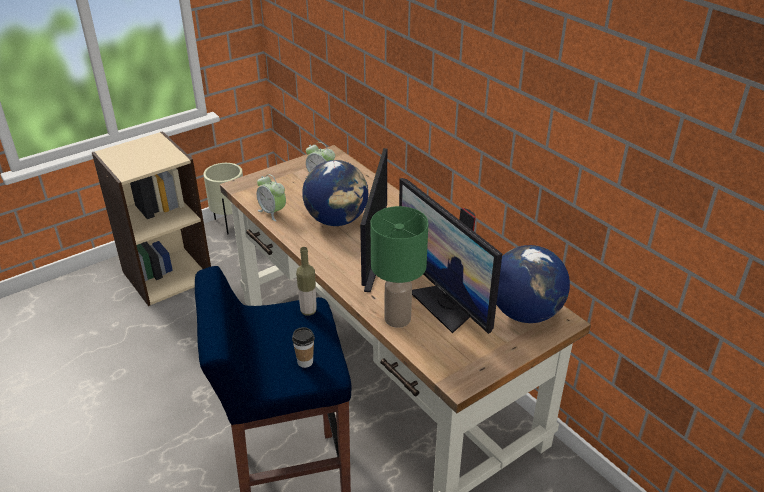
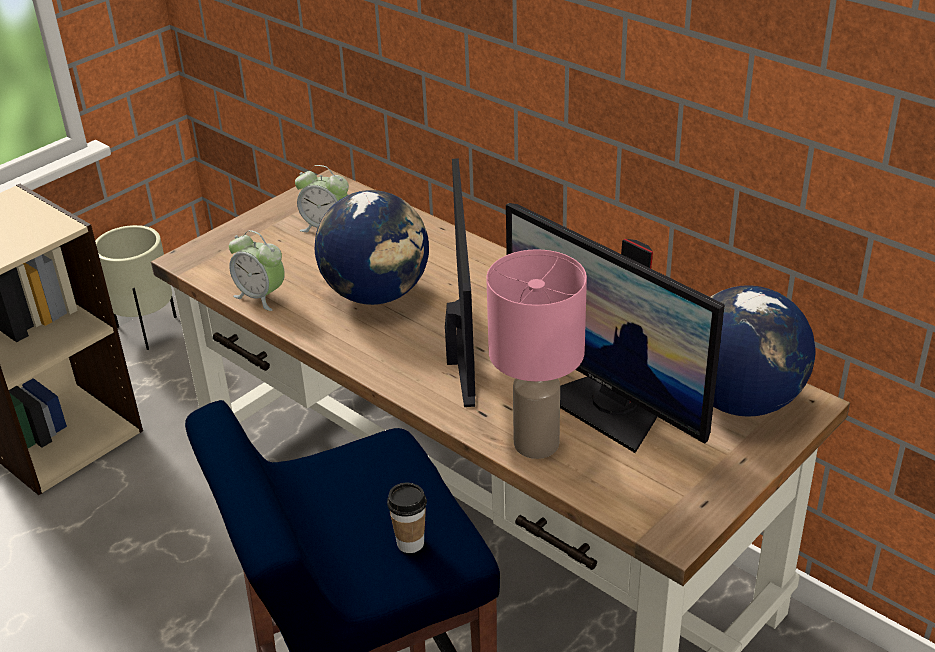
camera: 10 degrees left, 0 degrees up
(308, 311) = (386, 454): bottle -> none
(398, 318) = (538, 443): green table lamp -> pink table lamp

